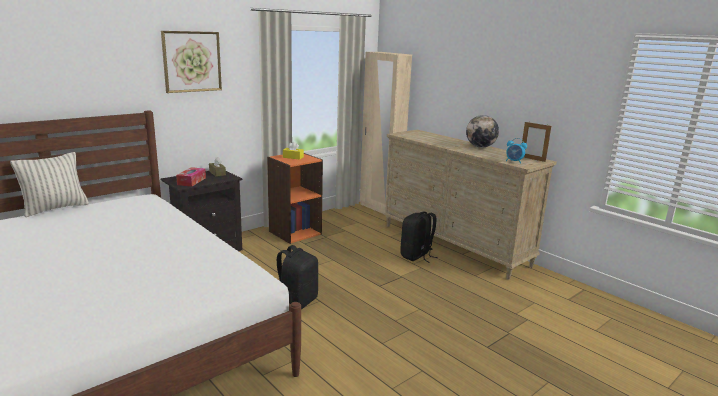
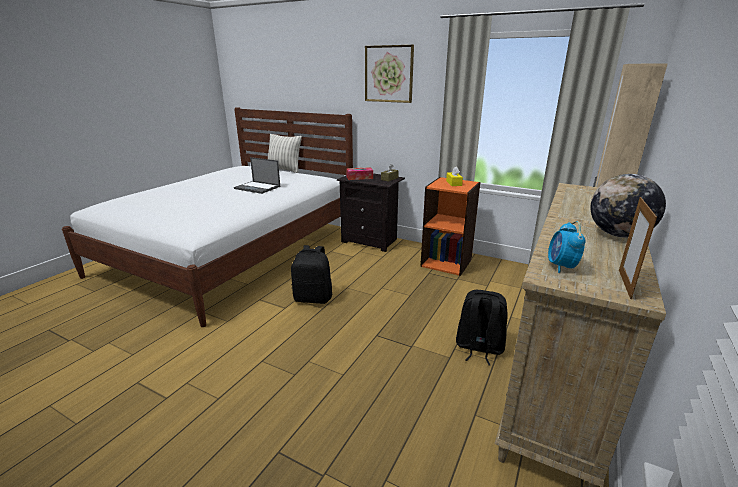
camera: 70 degrees right, 5 degrees up
(132, 228) = (258, 187): none -> laptop

